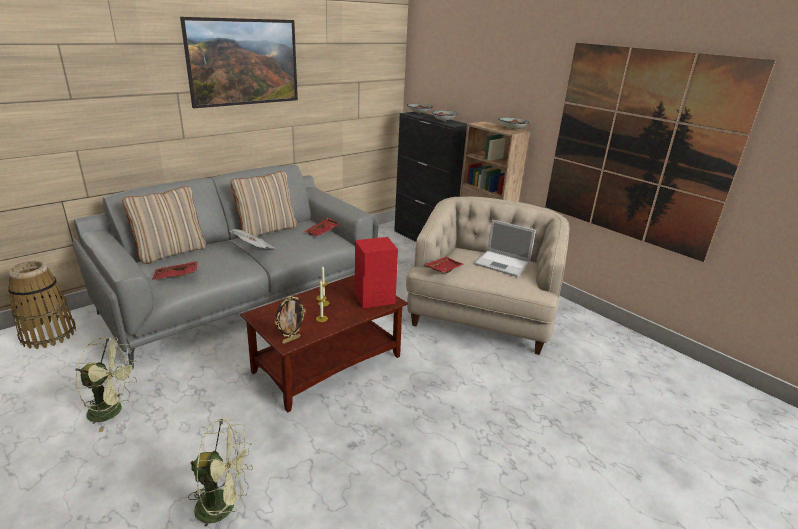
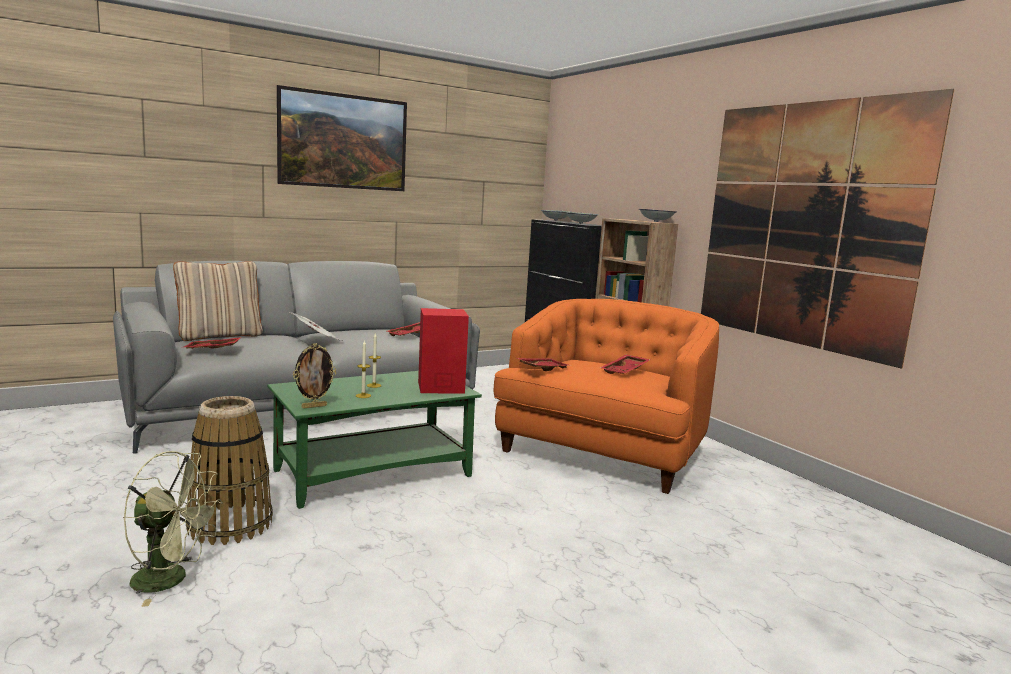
camera: 10 degrees right, 15 degrees down
(49, 334) = (61, 417): basket -> basket (230, 524)
(113, 411) = (91, 484): green fan -> none
(267, 230) = (343, 330): beige pillow -> none
(328, 363) = (374, 472): brown coffee table -> green coffee table
(482, 315) = (603, 451): beige armchair -> orange armchair
(503, 264) = (625, 371): laptop -> red tray

